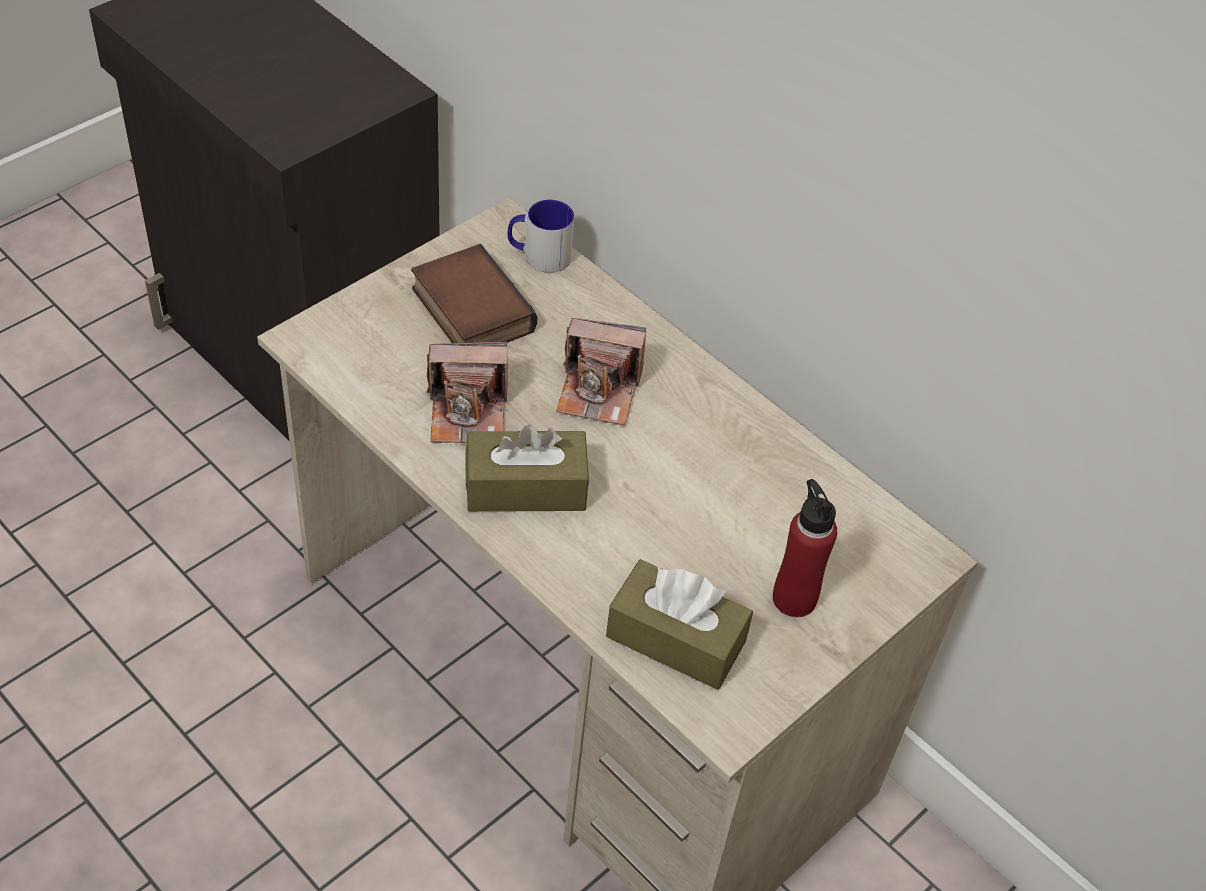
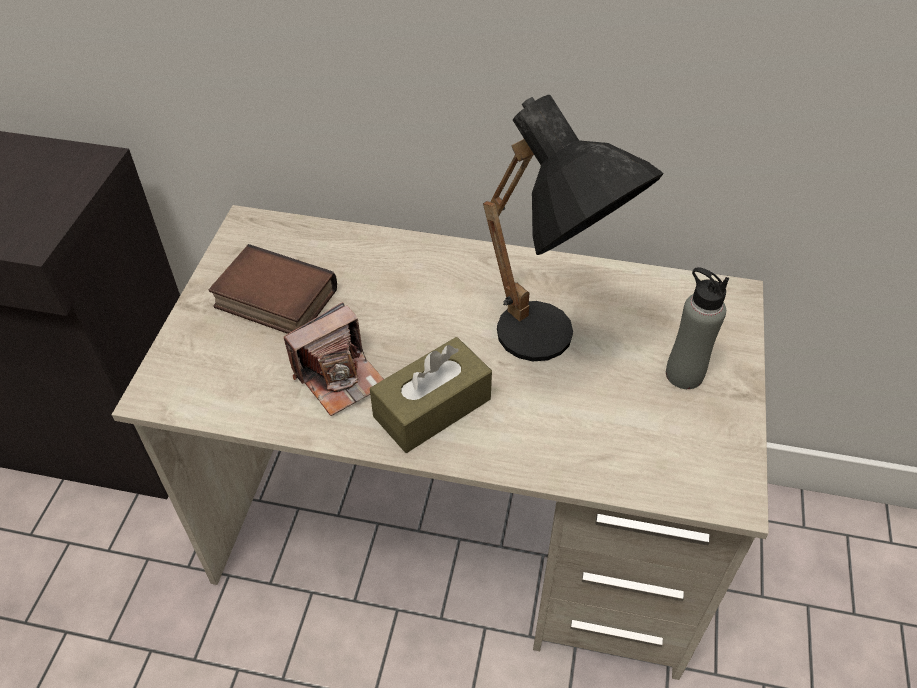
camera: 30 degrees left, 0 degrees up
(539, 255) = (292, 234): mug -> none
(599, 391) = (421, 306): camera -> none
(675, 639) = (638, 454): brown tissue box -> none
(682, 502) = (550, 352): none -> black table lamp
(794, 598) = (684, 374): red bottle -> grey bottle

